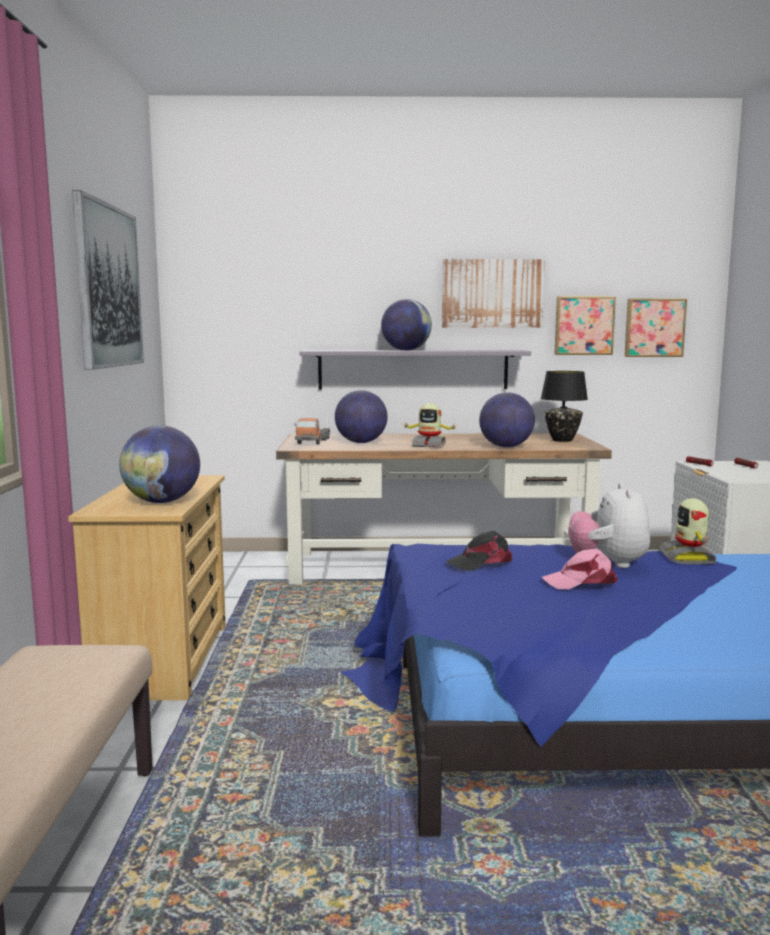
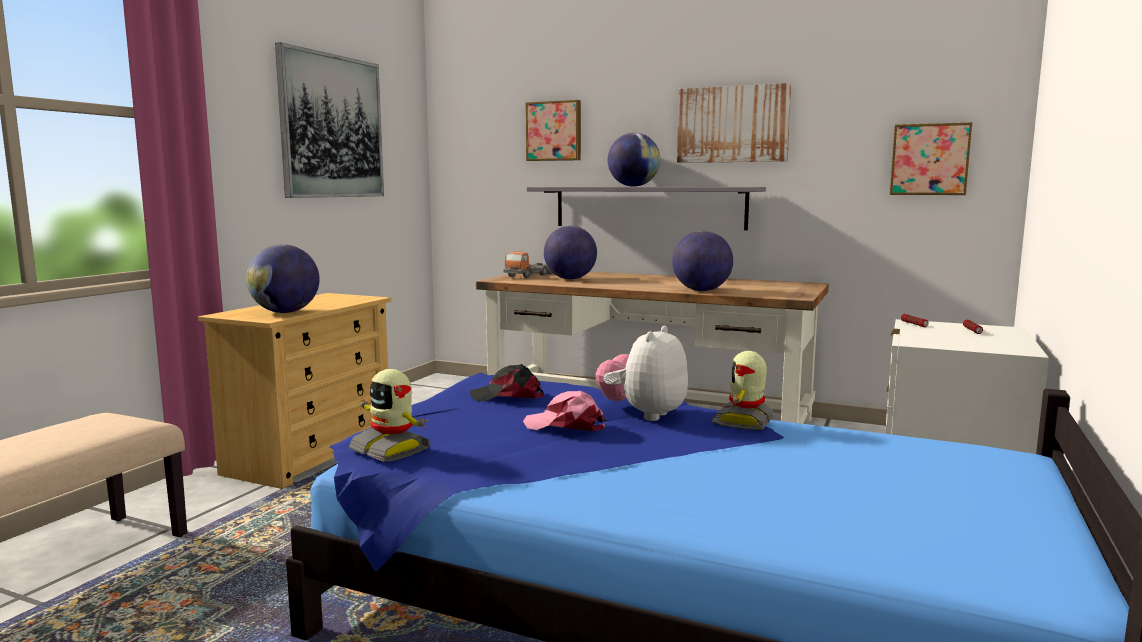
camera: 25 degrees right, 0 degrees up
(429, 445) = (625, 285): toy robot -> toy robot (391, 449)
(561, 440) = (784, 288): black table lamp -> none
(583, 325) = (839, 158): picture -> picture (554, 131)

